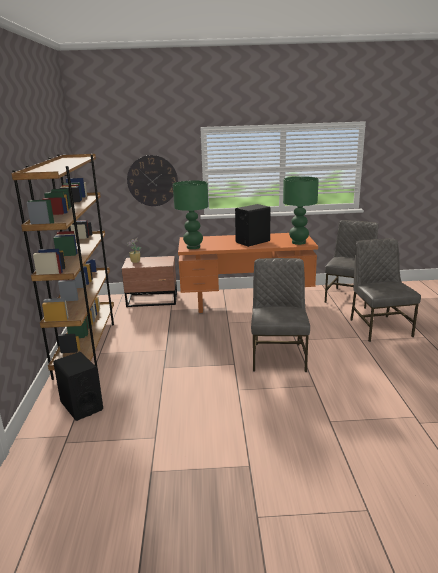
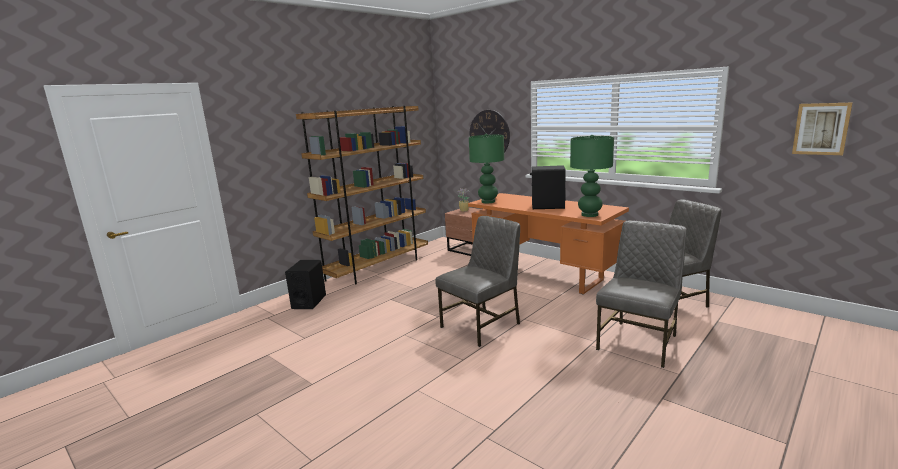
camera: 45 degrees right, 5 degrees down
(417, 164) = (821, 129): none -> picture

